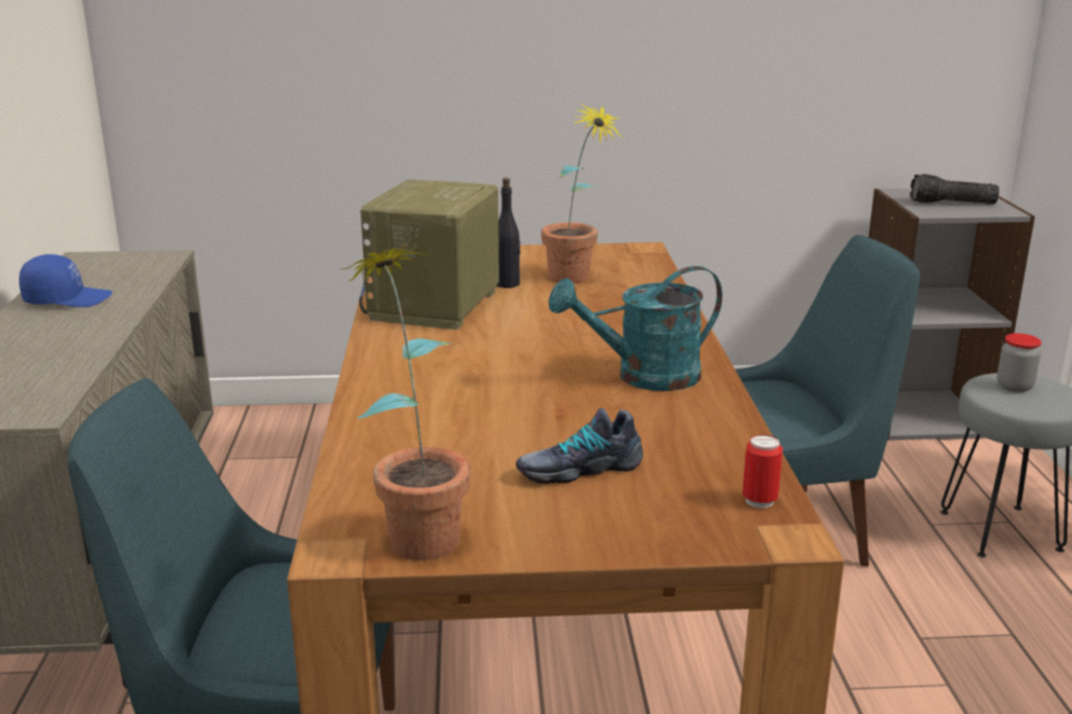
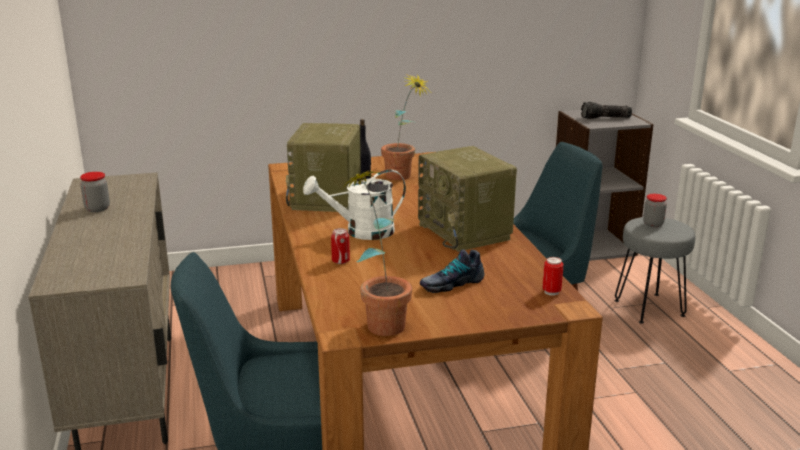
camera: 10 degrees left, 0 degrees up
(67, 299) = (97, 209): blue cap -> jar
(405, 412) = (340, 261): none -> can
(464, 365) = (361, 232): none -> white watering can
(644, 377) = (466, 232): turquoise watering can -> radio

